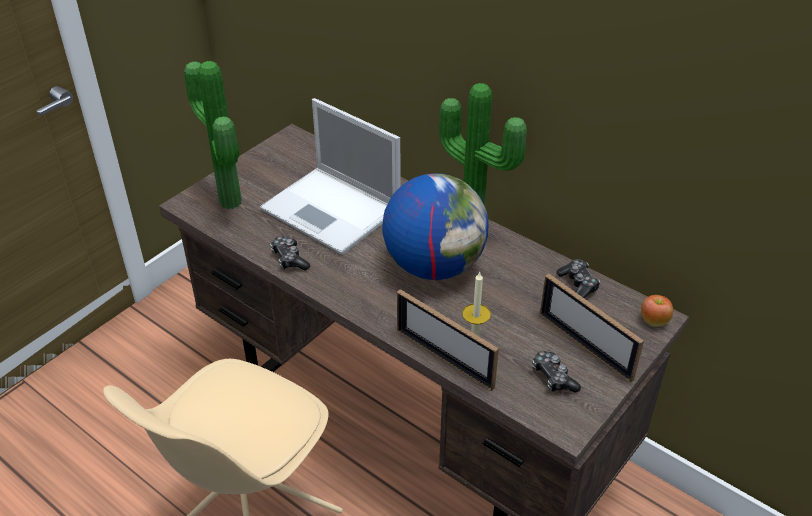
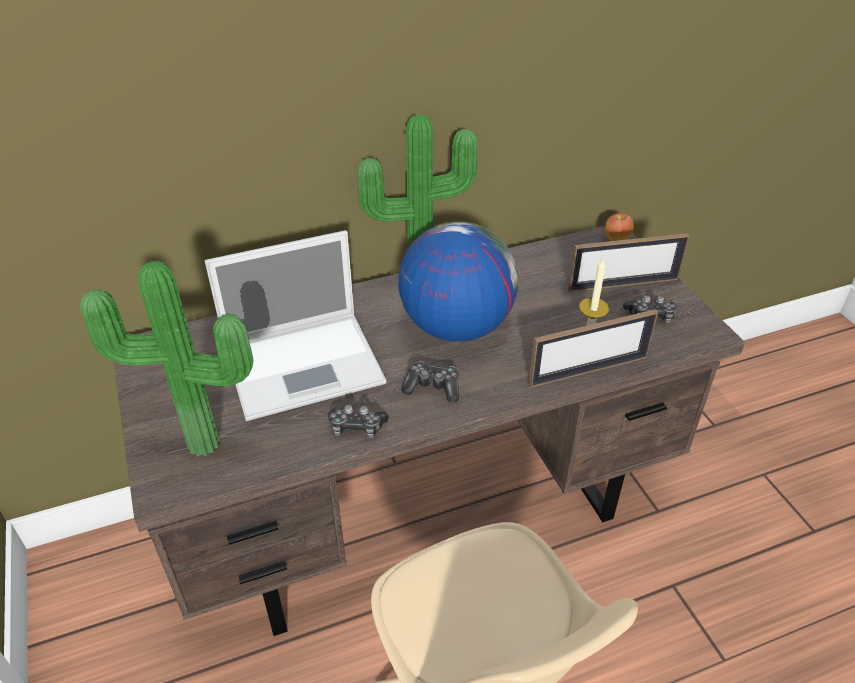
camera: 60 degrees left, 0 degrees up
(578, 285) = (548, 257): game controller -> game controller (432, 388)

